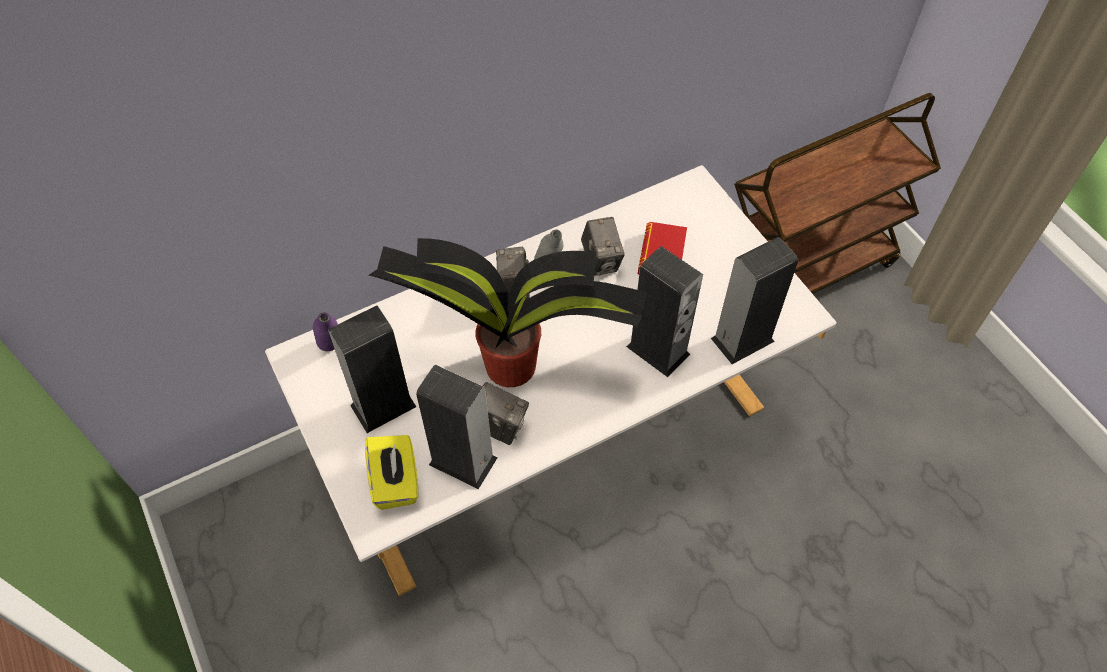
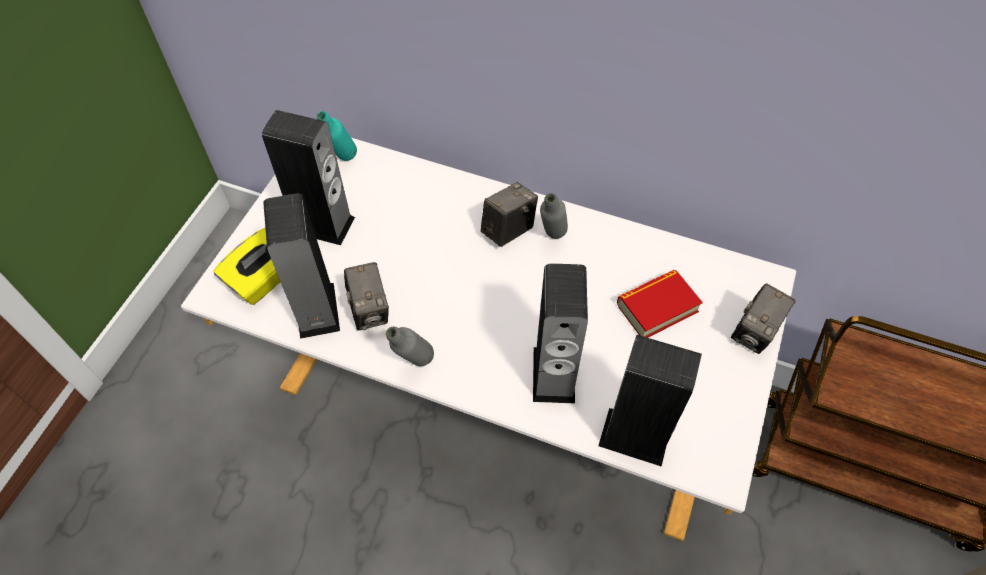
camera: 50 degrees right, 0 degrees up
(333, 352) = (343, 162): purple bottle -> turquoise bottle
(514, 366) = (436, 281): potted plant -> none
(574, 429) = (414, 366): none -> grey bottle
(601, 260) = (603, 267): camera -> camera (754, 333)

